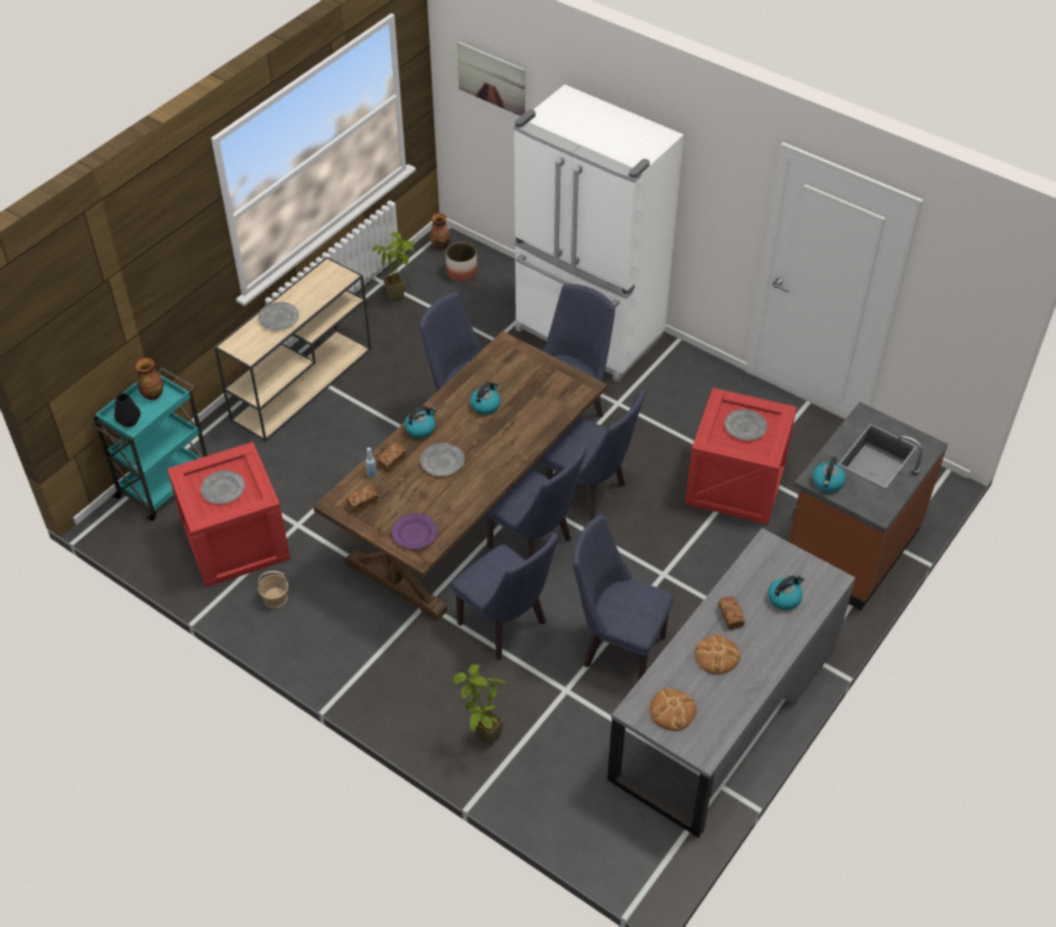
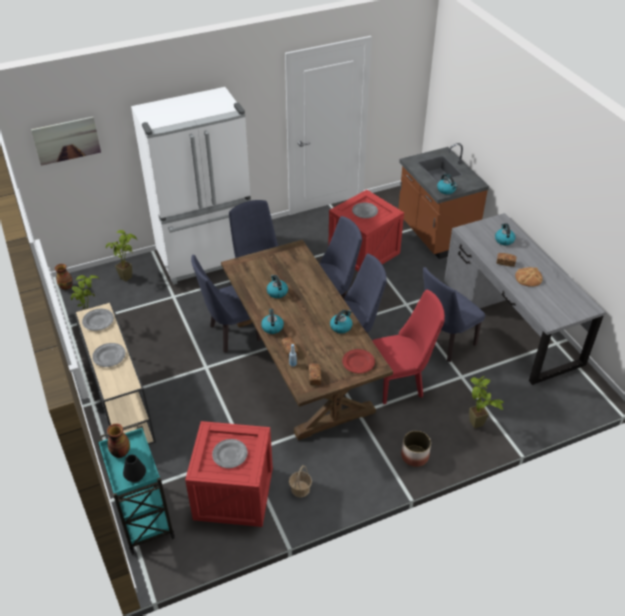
camera: 60 degrees left, 5 degrees down
(415, 533) = (358, 362): purple plate -> red plate
(442, 461) = (308, 328): grey plate -> grey plate (98, 321)
(462, 272) = (100, 287): planter -> planter (414, 456)
(467, 491) = (341, 326): none -> kettle
(500, 286) = (130, 276): none -> potted plant
(507, 627) = (401, 383): blue chair -> red chair
(672, 710) = (557, 308): bread -> none

